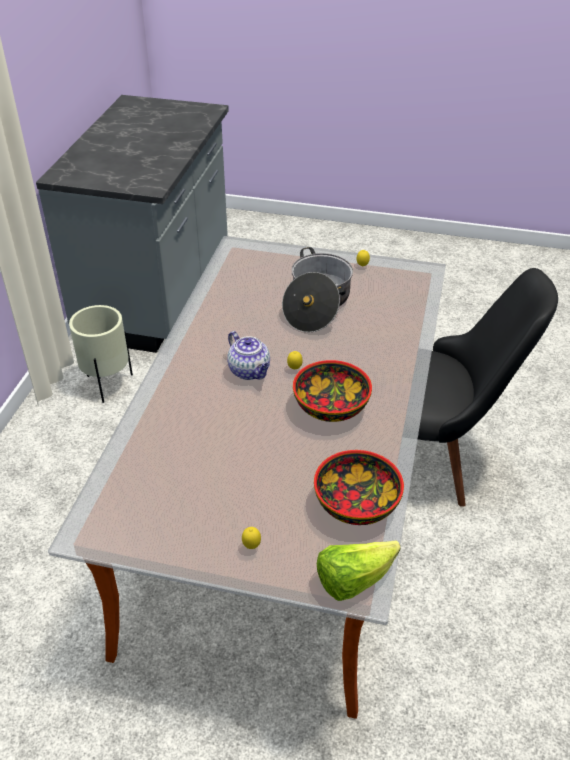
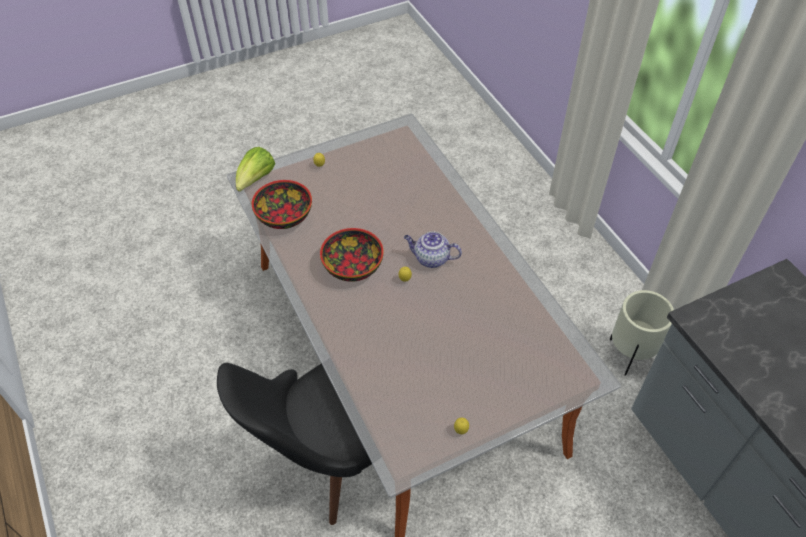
camera: 140 degrees right, 10 degrees up
(317, 304) = (451, 352): cooking pot -> none

